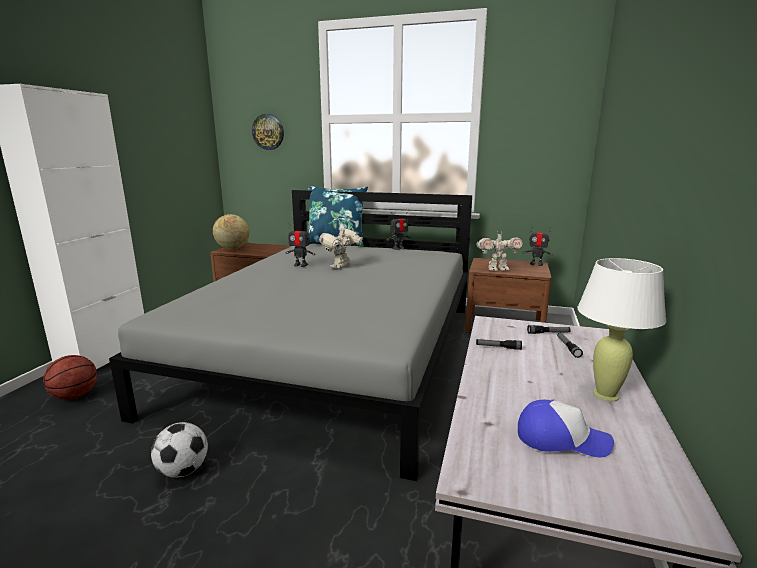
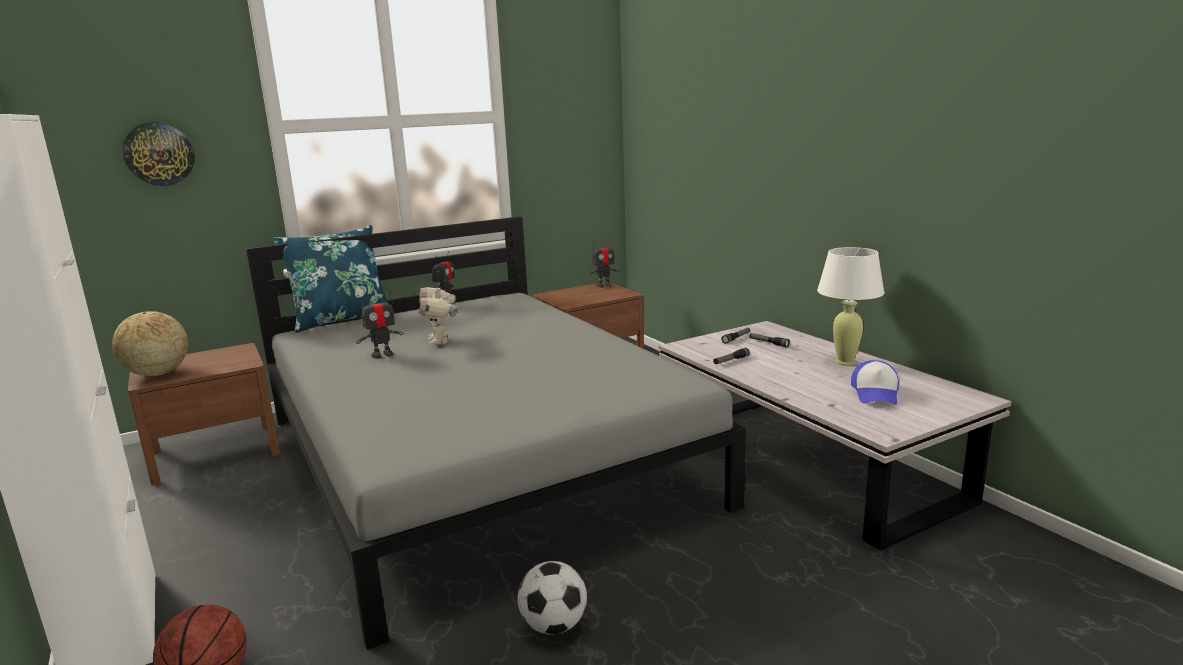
camera: 45 degrees left, 0 degrees up
(497, 269) = (583, 300): toy robot -> none
(561, 439) = (876, 393): cap -> cap turned 135 degrees clockwise

